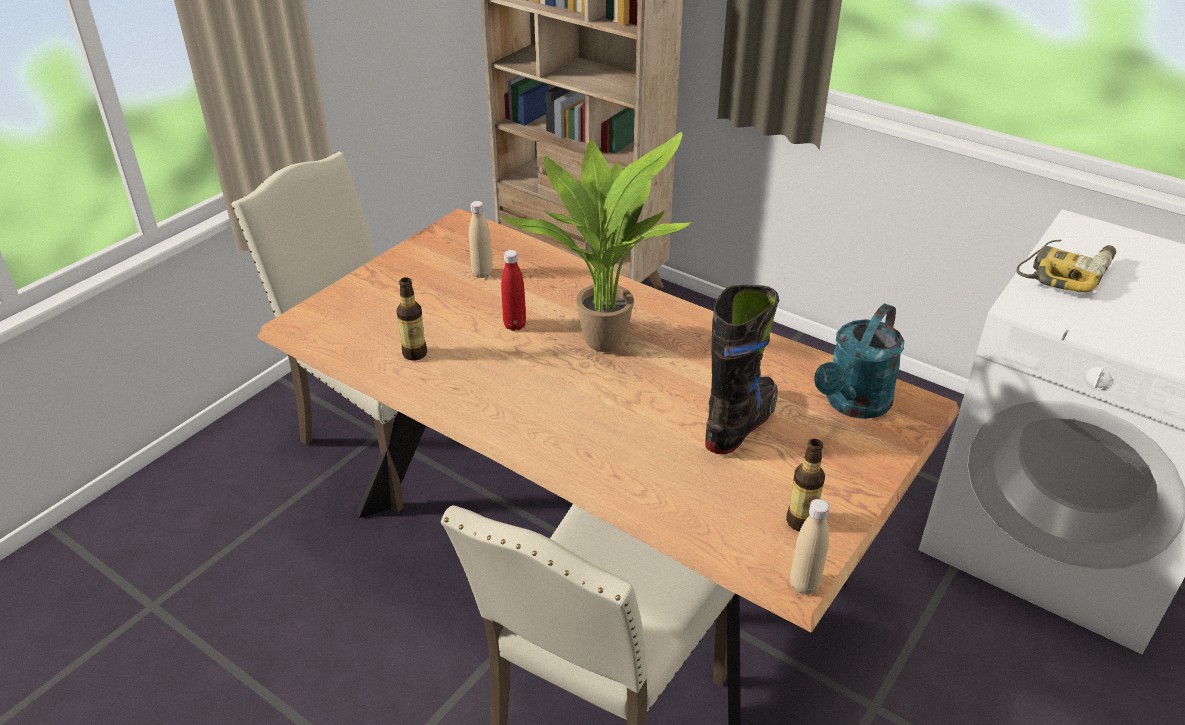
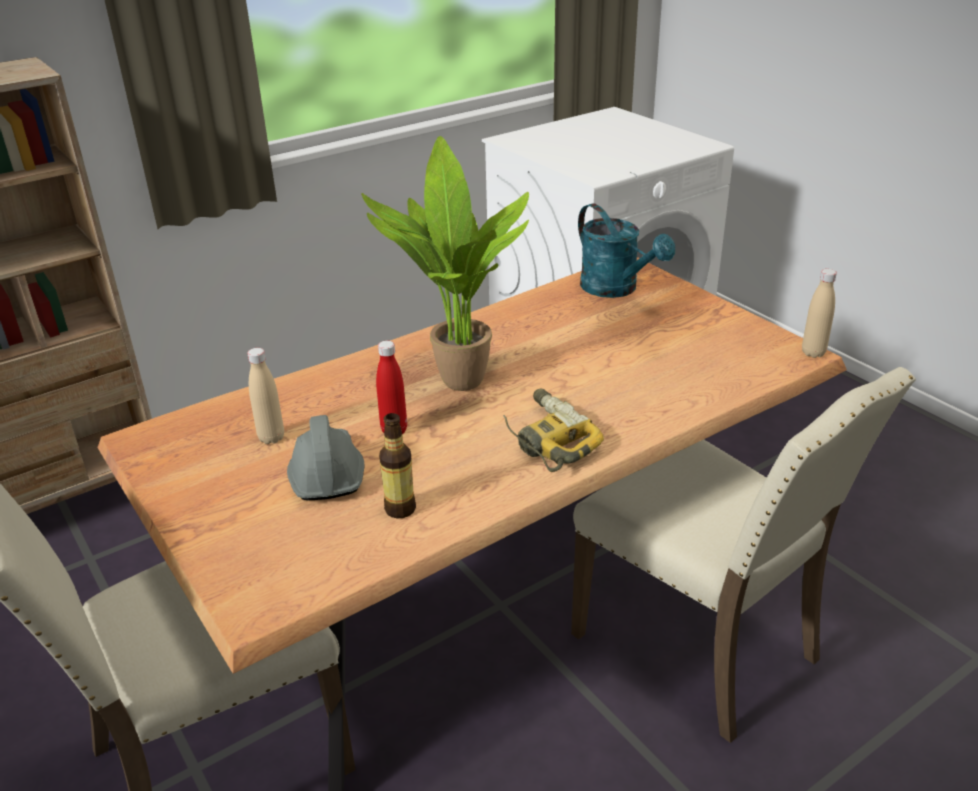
camera: 70 degrees left, 5 degrees down
(448, 309) = (326, 472): none -> grey hard hat
(740, 424) = (620, 339): black boot -> none
(801, 521) = (745, 339): bottle -> none
(1065, 272) = (563, 156): power drill -> power drill (546, 440)

